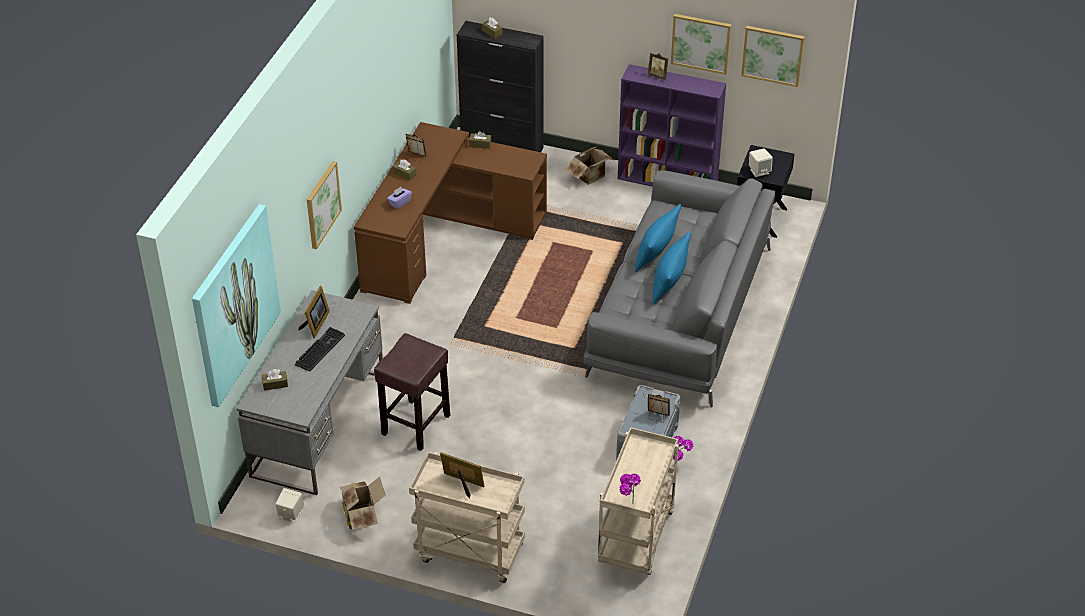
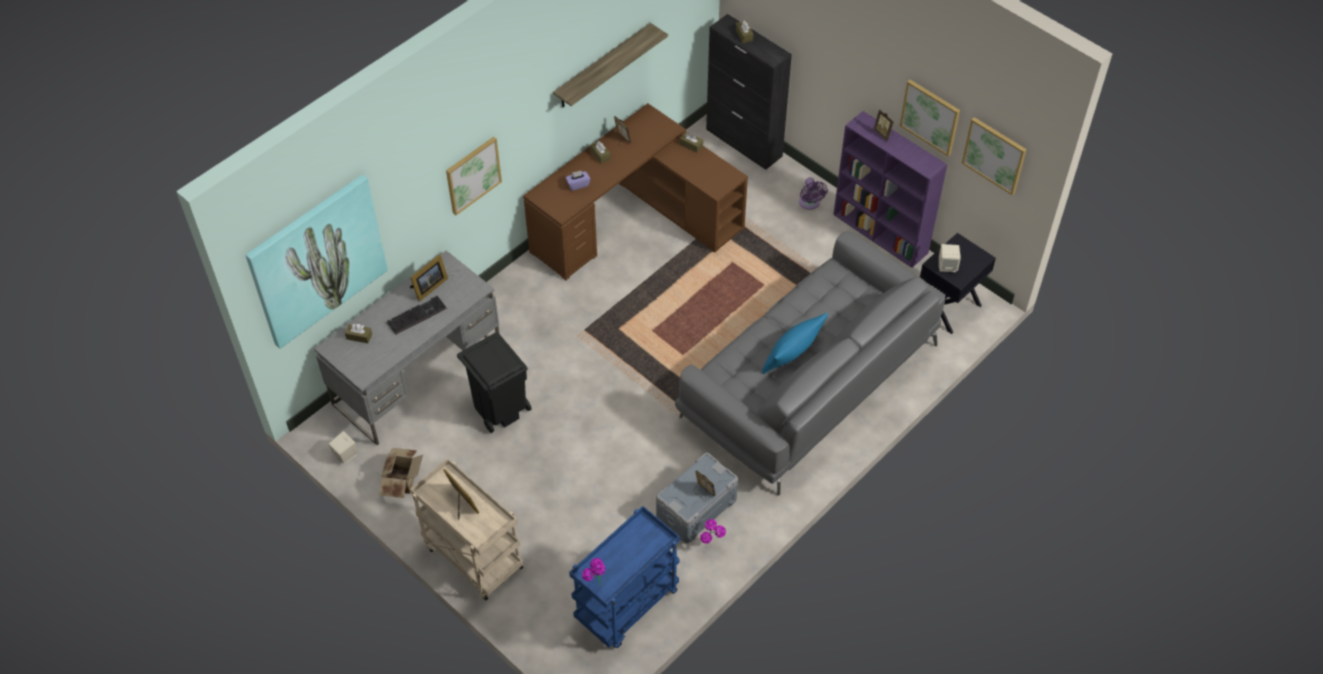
camera: 25 degrees right, 10 degrees up
(391, 83) = (602, 67): none -> shelf
(415, 426) = (499, 408): brown stool -> black trash can
(591, 177) = (810, 203): cardboard box -> purple fan
(636, 540) = (627, 606): beige cart -> blue cart
(656, 251) = (799, 316): blue pillow -> none

